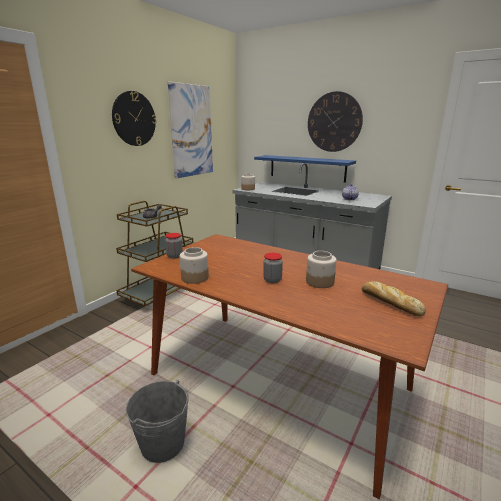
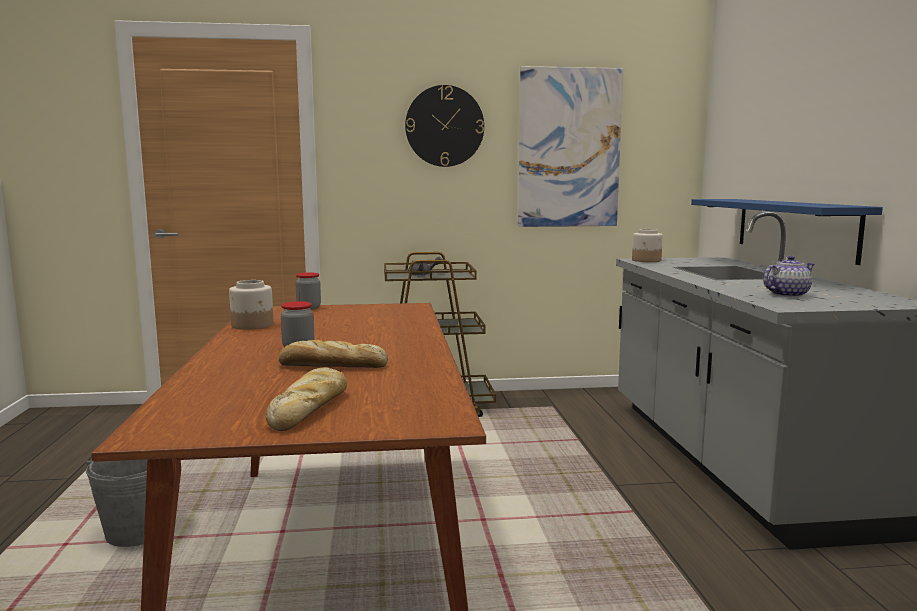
camera: 50 degrees right, 10 degrees down
(319, 282) = (331, 366): jar -> bread
(334, 122) = (845, 113): wall clock -> none

